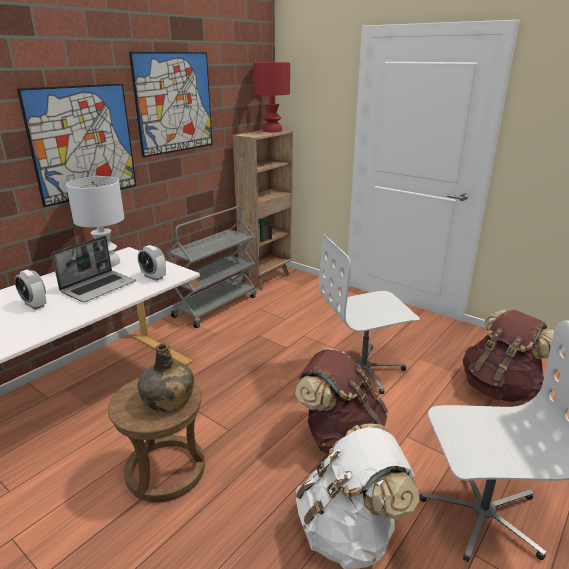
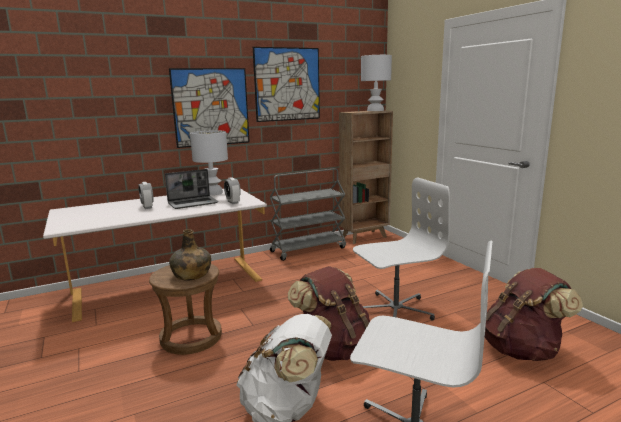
camera: 25 degrees right, 10 degrees down
(272, 131) = (375, 110): red table lamp -> white table lamp
(364, 369) = (395, 310): white office chair -> white office chair turned 150 degrees clockwise

